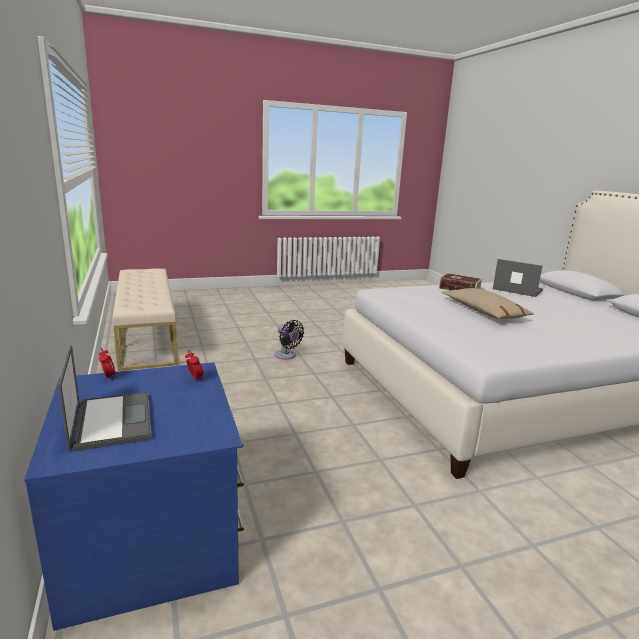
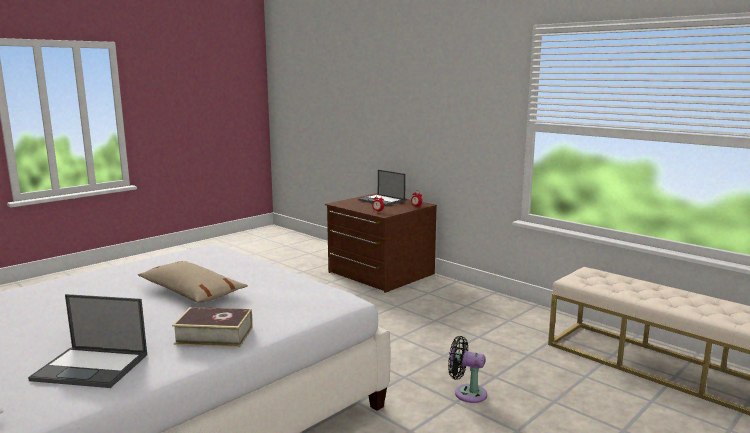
camera: 155 degrees right, 5 degrees down
(153, 536) = (380, 273): blue dresser -> brown dresser

